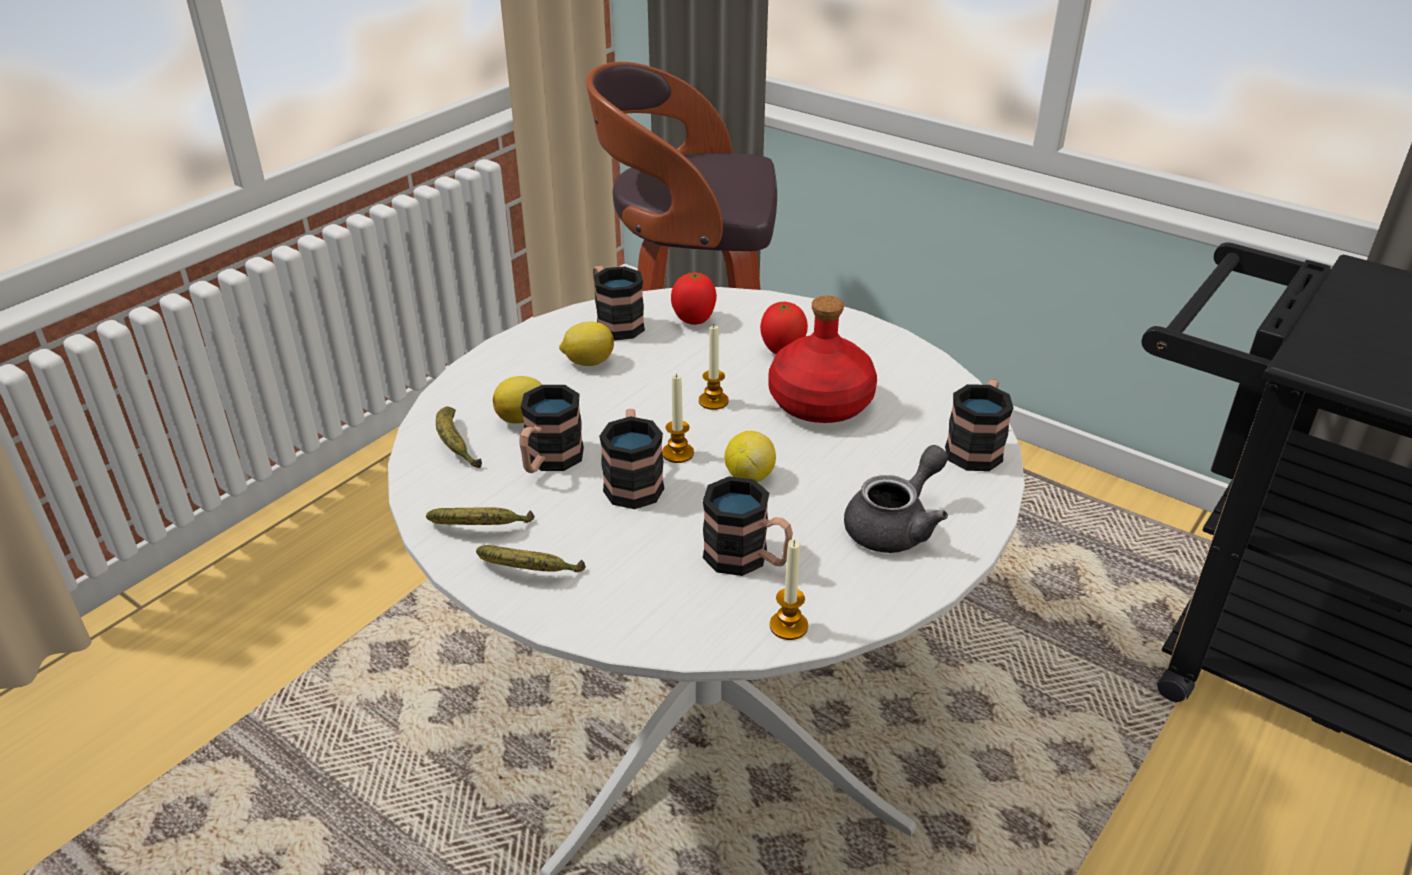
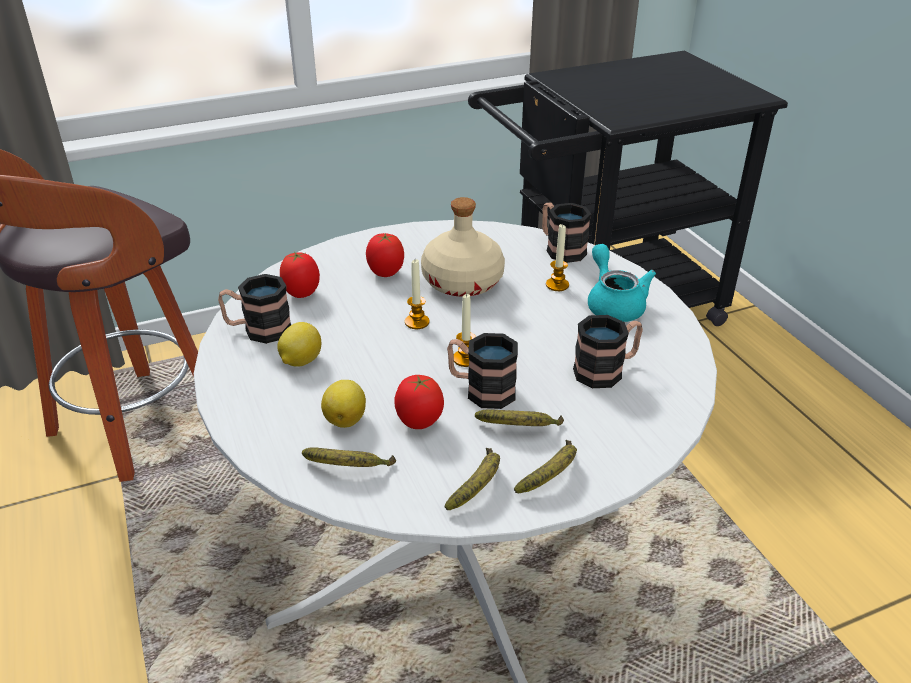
camera: 60 degrees left, 0 degrees up
(549, 461) = (419, 423): mug -> tomato
(588, 527) = (519, 428): none -> banana
(749, 476) = (519, 338): lemon -> none
(788, 626) = (682, 377): candle -> candle (557, 285)
(819, 403) = (463, 282): red bottle -> beige bottle
(896, 525) = (613, 304): grey teapot -> turquoise teapot

